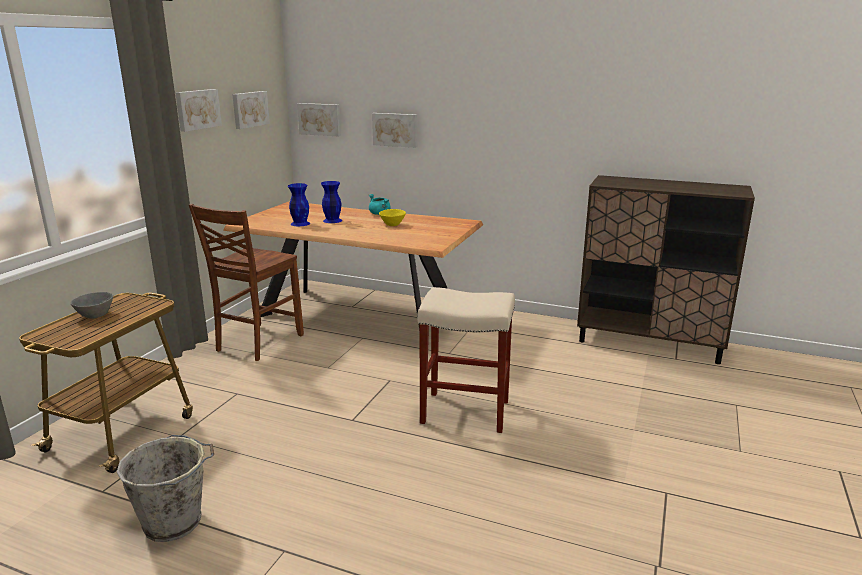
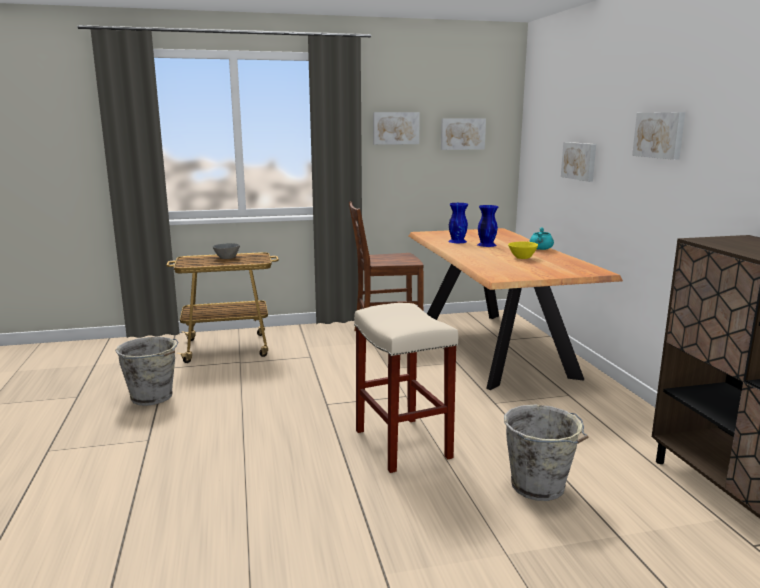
camera: 55 degrees right, 5 degrees down
(320, 119) = (535, 149): picture -> picture (660, 135)
(573, 387) = (539, 487): none -> grey bucket

